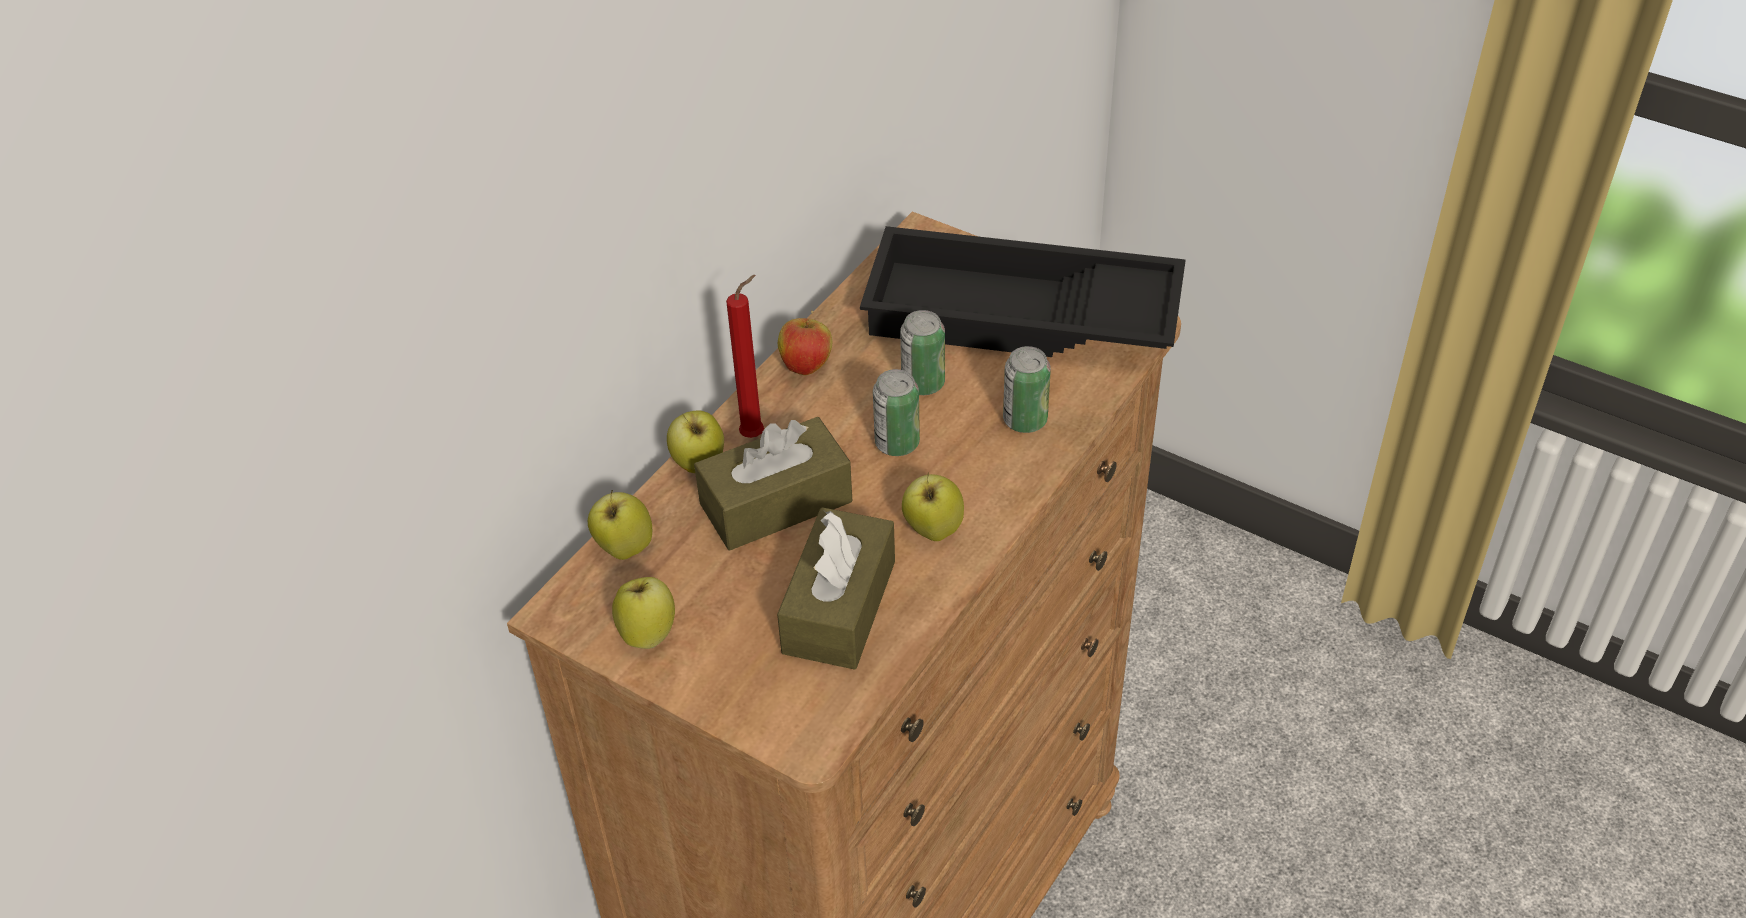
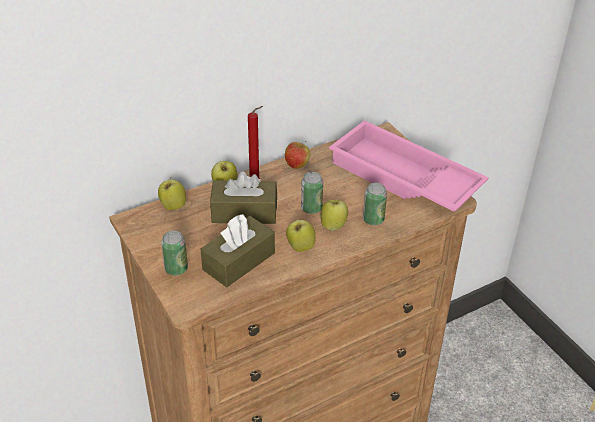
camera: 25 degrees right, 5 degrees down
(648, 633) = (157, 241): apple -> apple (333, 225)
(923, 383) = (340, 189): can -> can (176, 269)
(1018, 317) = (402, 178): black tray -> pink tray

